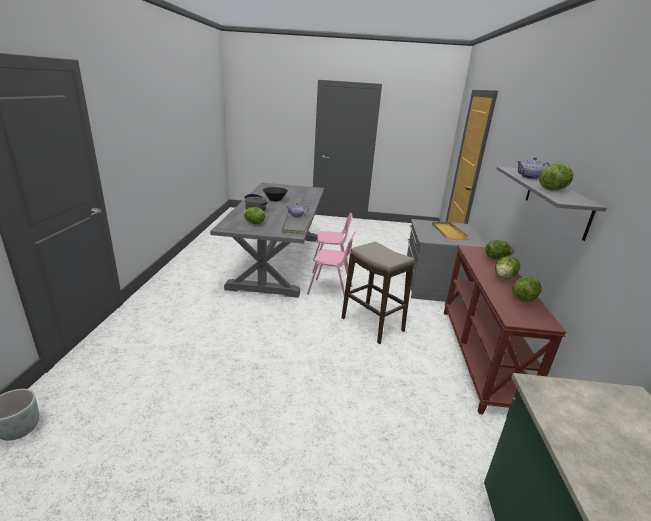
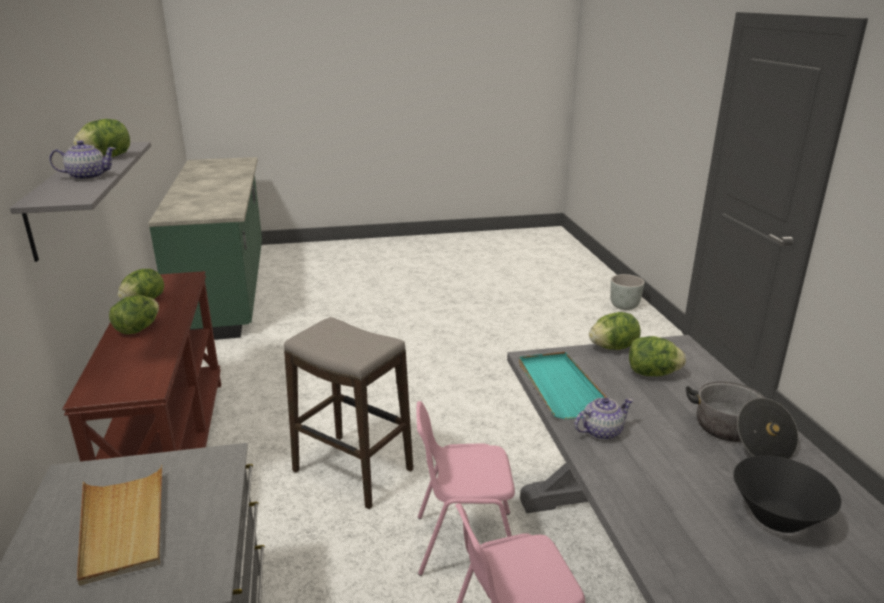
camera: 165 degrees right, 0 degrees up
(296, 226) = (560, 387): grey tray -> turquoise tray
(496, 258) = (105, 371): lettuce -> lettuce (613, 347)

